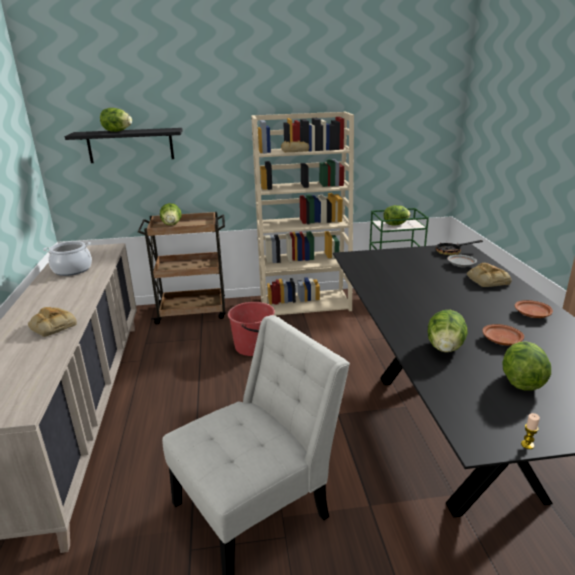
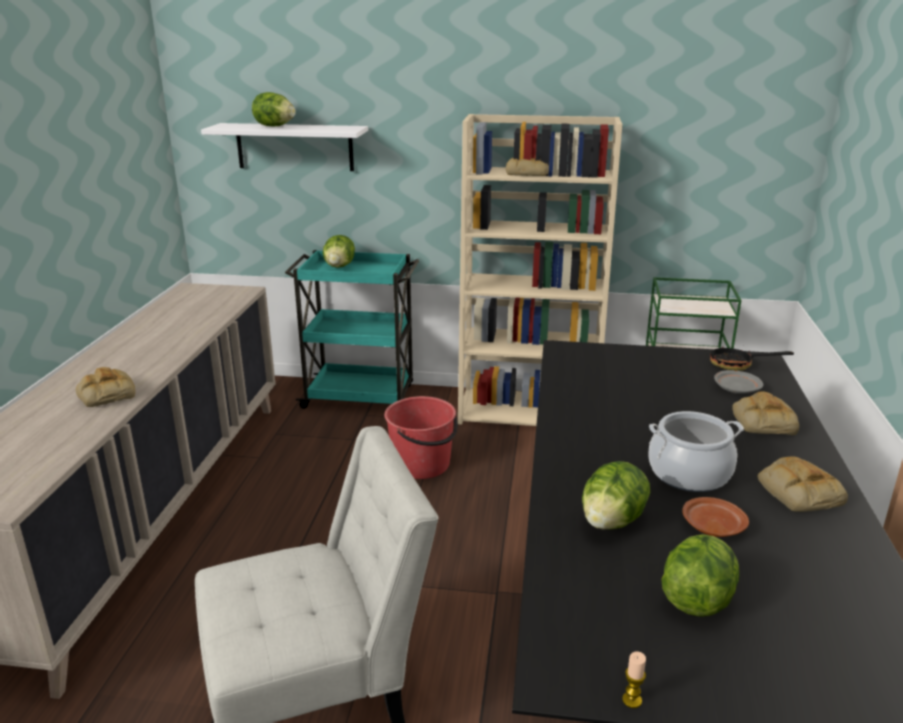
camera: 15 degrees right, 0 degrees up
(72, 269) = (176, 317): cooking pot -> cooking pot (689, 473)
(130, 145) = (294, 147): black shelf -> white shelf
(193, 311) = (361, 397): brown cart -> turquoise cart
(396, 224) = (688, 305): lettuce -> none
(531, 314) = (797, 492): brown plate -> bread

